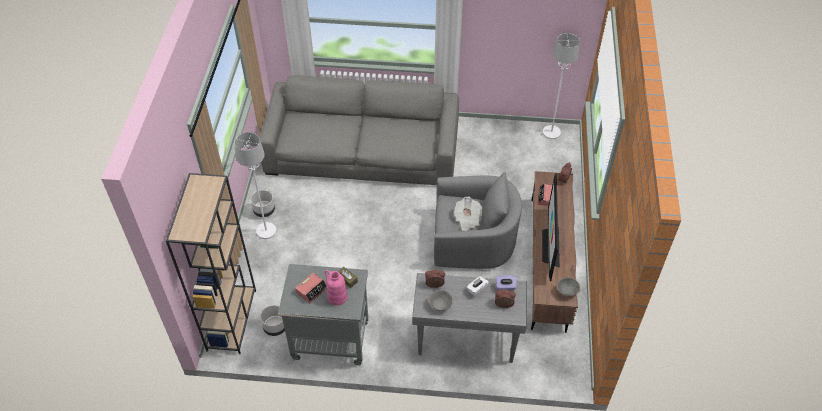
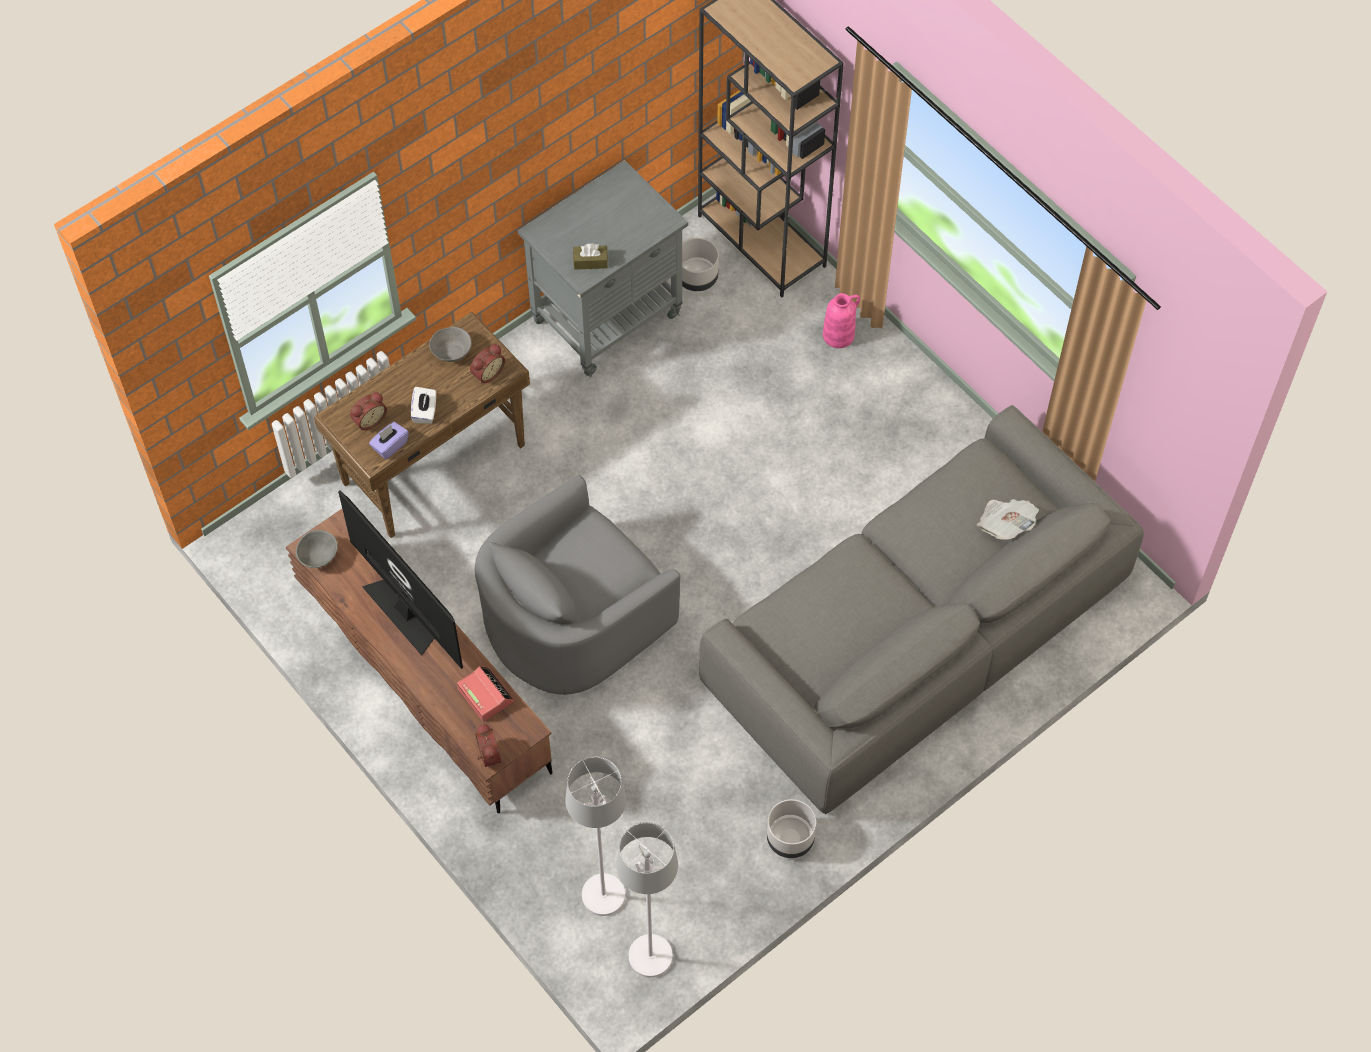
camera: 135 degrees right, 10 degrees up
(264, 210) = (923, 406): grey planter -> grey planter (790, 839)
(266, 231) = (878, 381): white floor lamp -> white floor lamp (603, 895)
(311, 290) = (618, 215): alarm clock -> none
(337, 297) = (577, 231): pink vase -> pink vase (839, 335)
(465, 339) = (434, 463): grey console table -> brown console table
(467, 219) = (572, 562): newspaper -> newspaper (1005, 524)

